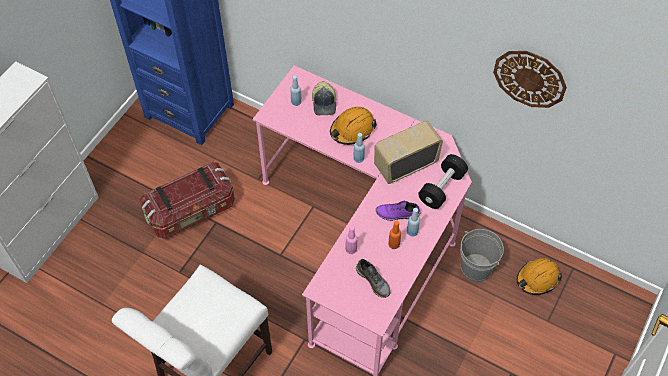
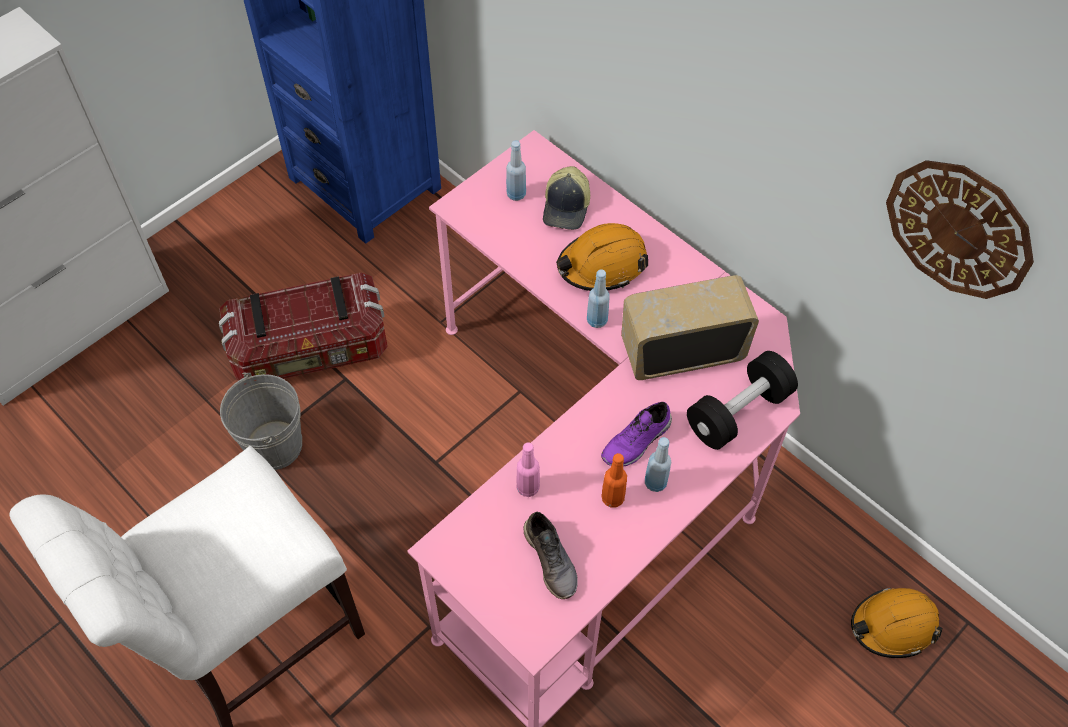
camera: 15 degrees right, 0 degrees up
(397, 214) = (637, 442): purple shoe -> purple shoe turned 60 degrees counterclockwise
(476, 267) = (781, 574): grey bucket -> grey bucket (274, 445)

